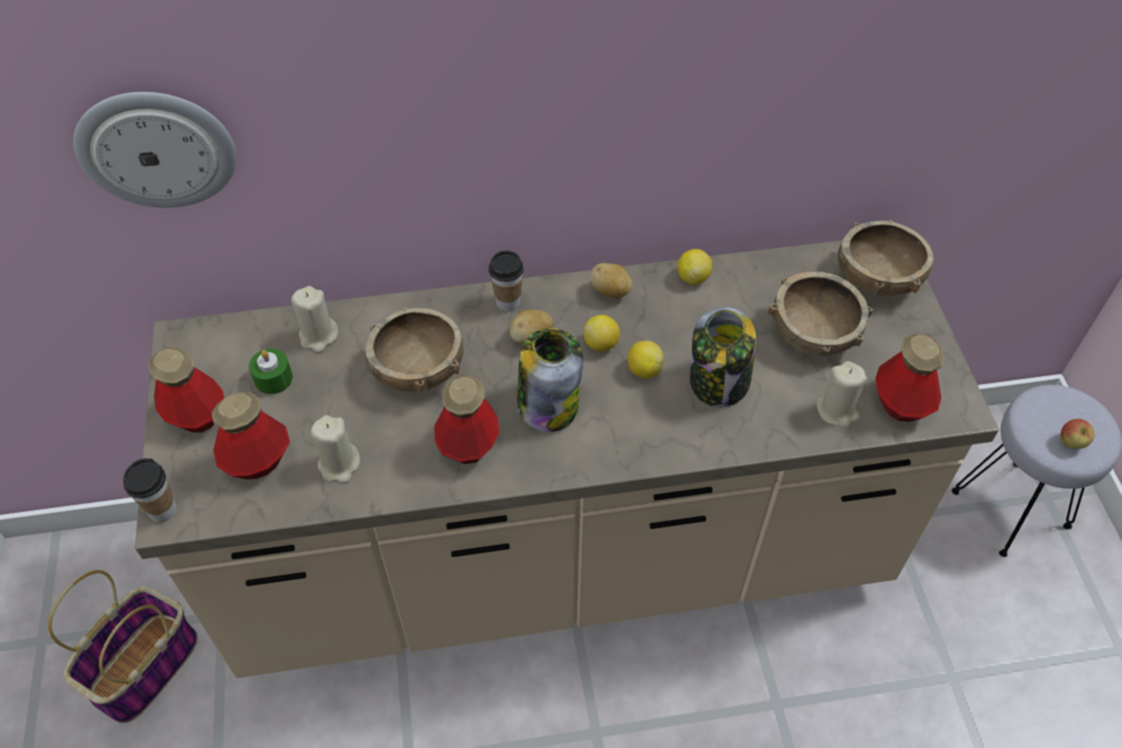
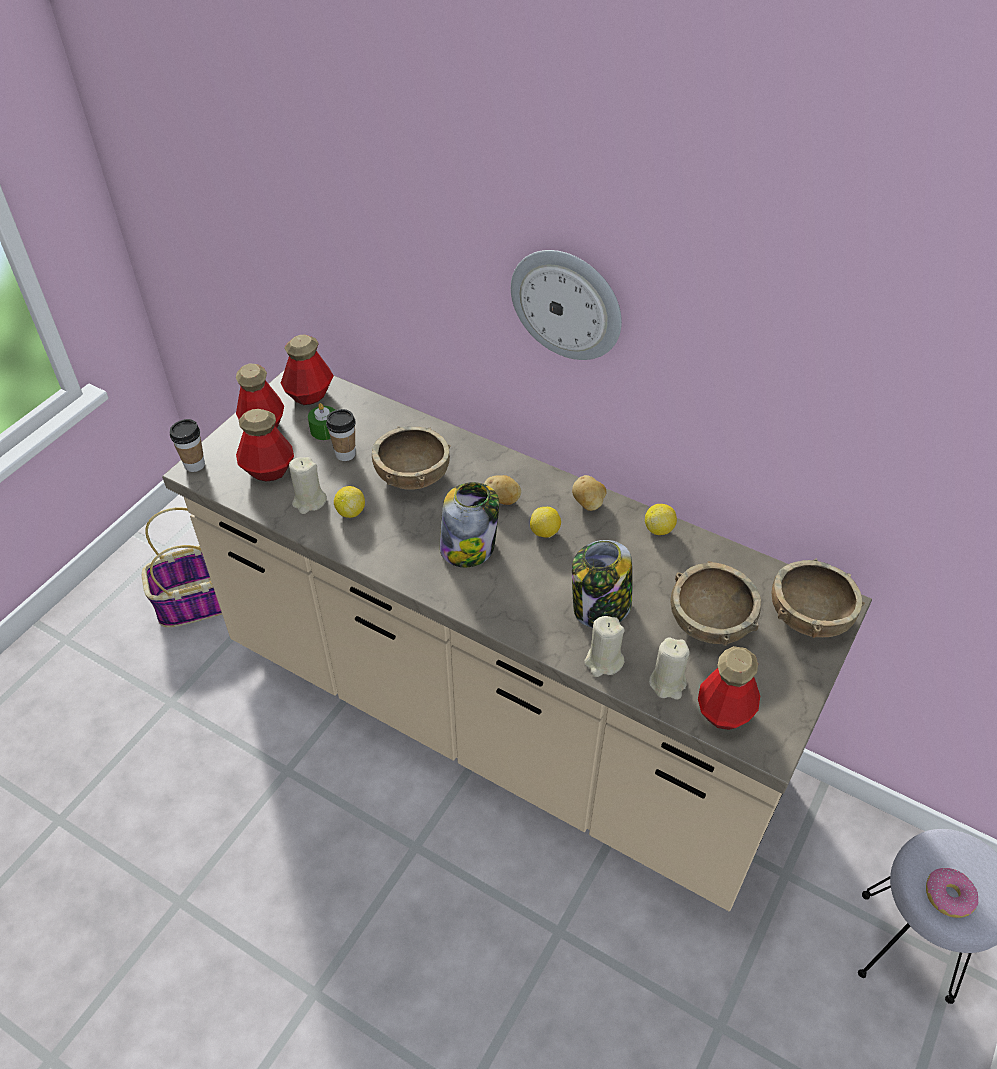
camera: 40 degrees right, 5 degrees down
(157, 148) = (320, 231): wall clock -> wall clock (567, 304)
(318, 336) = (375, 421): beige candle -> beige candle (603, 661)
(468, 445) = (393, 539): bottle -> bottle (310, 395)
(508, 302) = (512, 469): cup -> cup (345, 454)
(644, 370) = (556, 566): lemon -> lemon (350, 511)
(1070, 443) = (948, 896): apple -> donut

